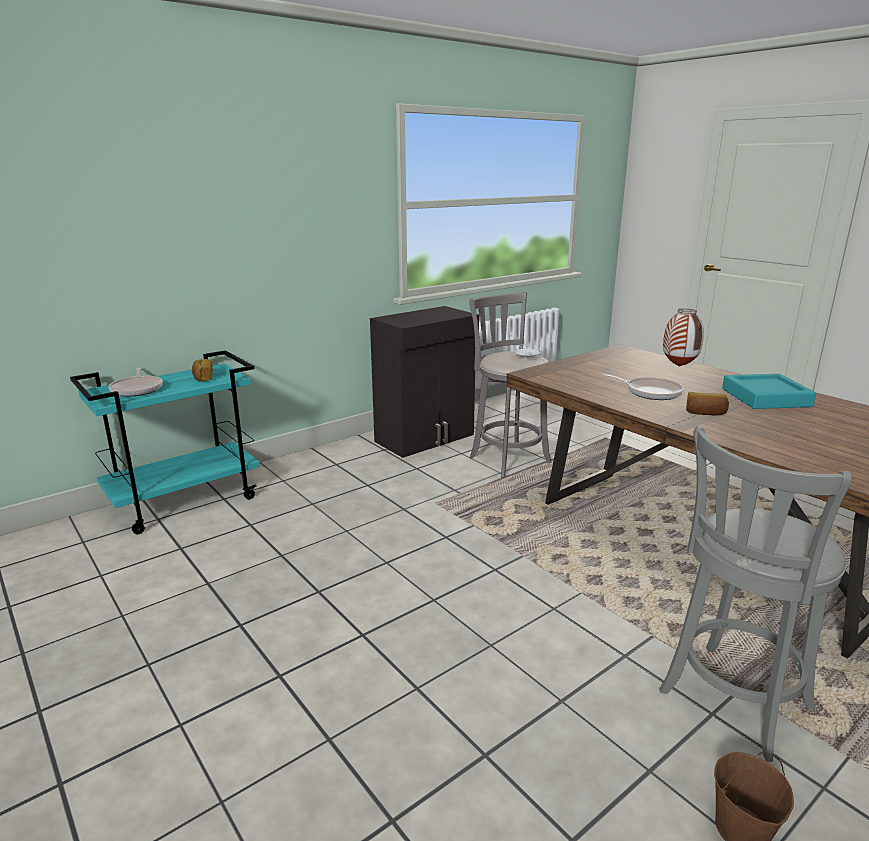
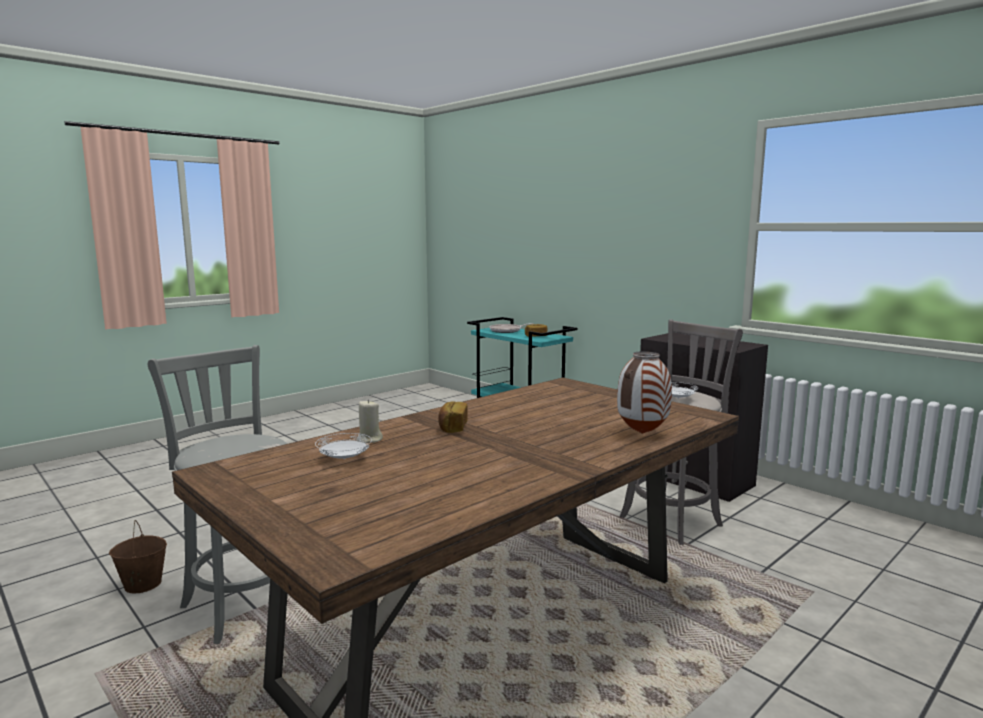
camera: 85 degrees right, 10 degrees down
(650, 392) = (518, 414): frying pan -> none
(764, 441) = (369, 439): none -> beige candle
(765, 397) = (516, 459): turquoise tray -> none
(821, 447) = (344, 459): none -> white plate

